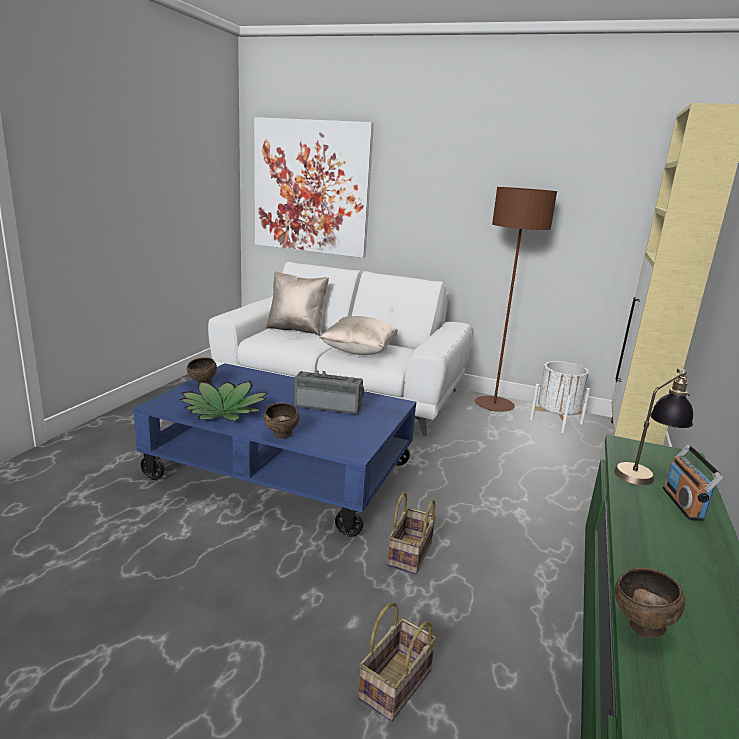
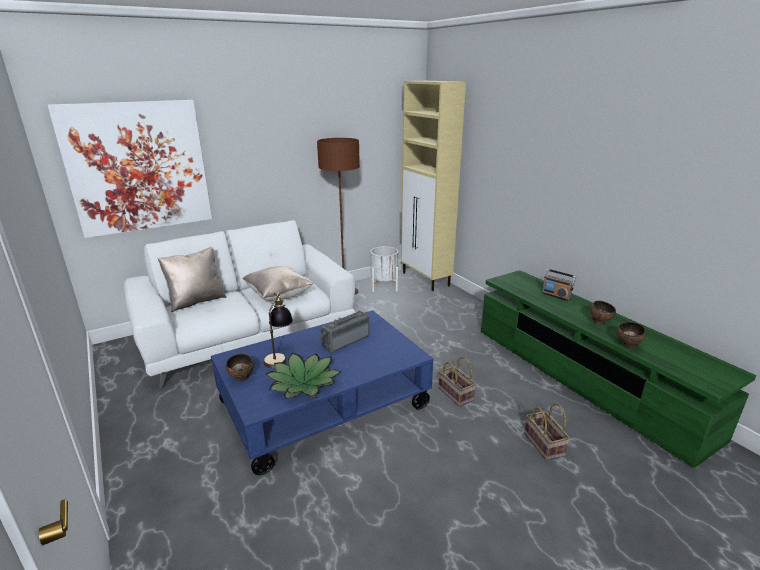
camera: 50 degrees left, 5 degrees up
(282, 436) = (369, 373): brown bowl -> brown bowl (600, 322)
(646, 472) = (527, 289): table lamp -> table lamp (279, 356)

